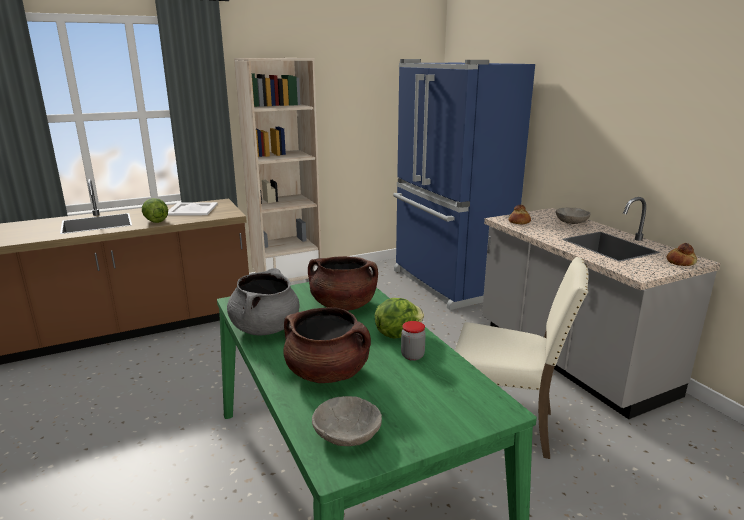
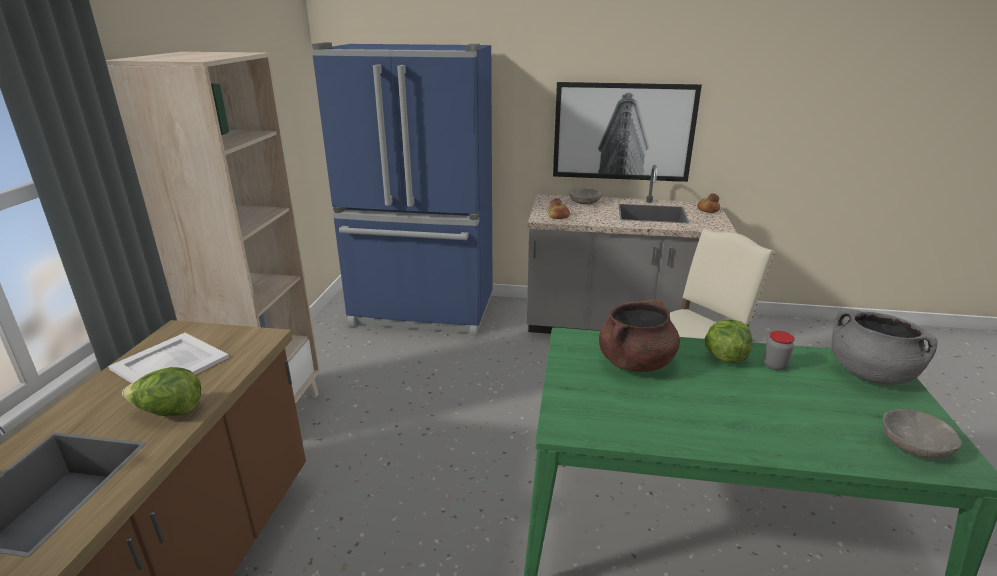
camera: 55 degrees left, 5 degrees up
(265, 328) = (659, 428): grey cooking pot -> grey cooking pot (869, 374)
(327, 373) = (792, 420): brown cooking pot -> none
(631, 158) = (623, 132): none -> picture

